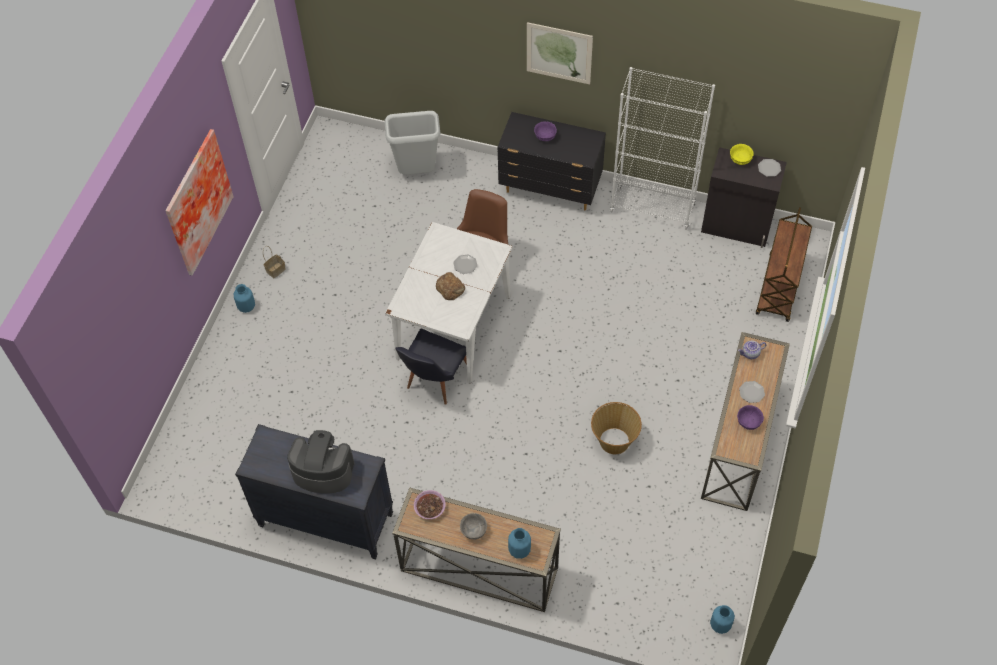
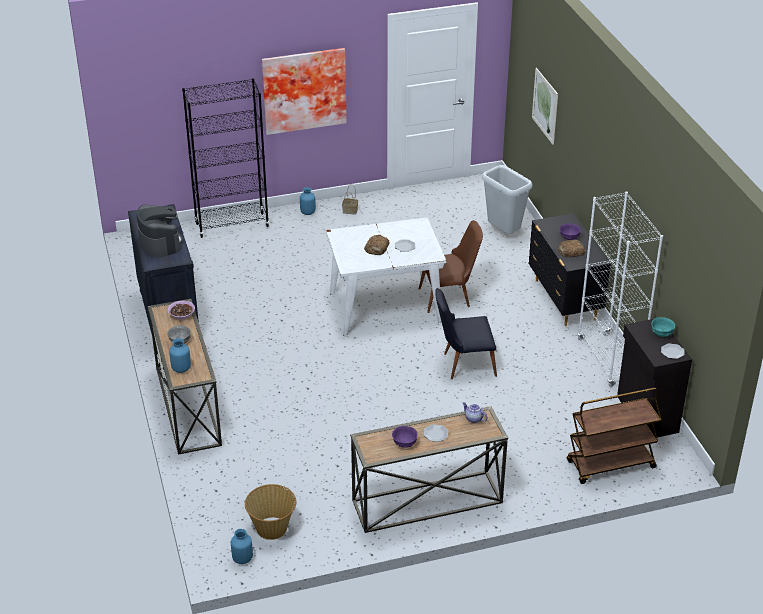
camera: 55 degrees right, 20 degrees down
(210, 384) = (232, 225): none -> black bookcase
(433, 382) = (328, 318): black chair -> black chair (463, 364)
(559, 53) = (602, 161): picture -> picture (545, 106)
(567, 149) = (570, 251): none -> bread
(614, 440) = (362, 429): basket -> basket (272, 528)
(740, 159) = (662, 333): yellow bowl -> turquoise bowl

